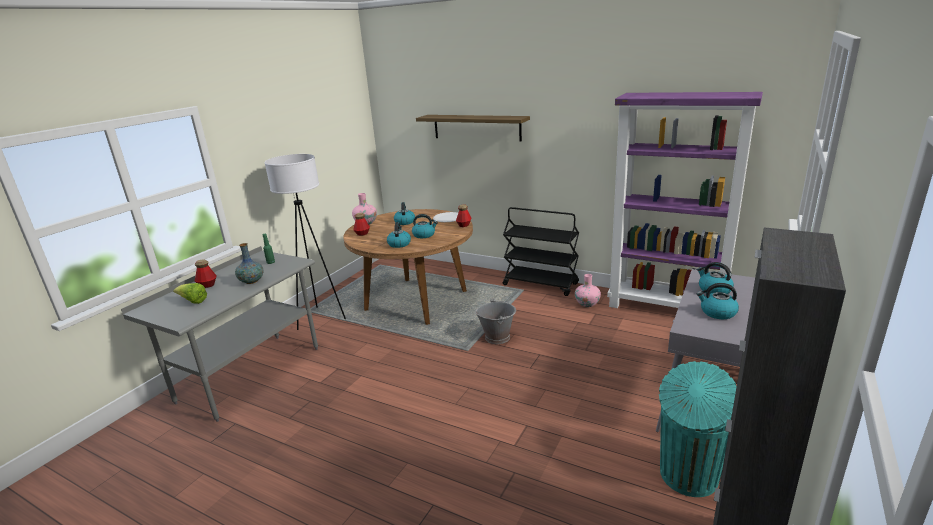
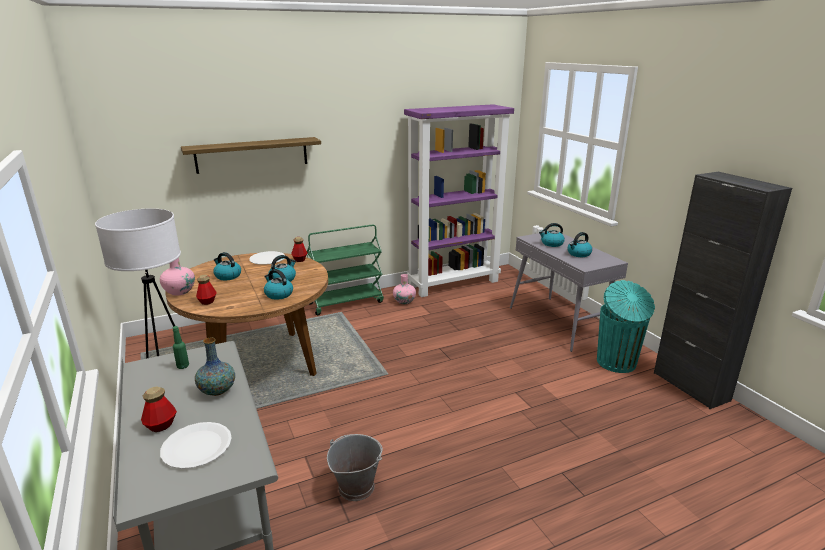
camera: 55 degrees left, 0 degrees up
(193, 301) = (197, 446): lettuce -> white plate
(497, 337) = (389, 353): grey bucket -> grey bucket (356, 486)
(541, 284) = (346, 302): black cart -> green cart

